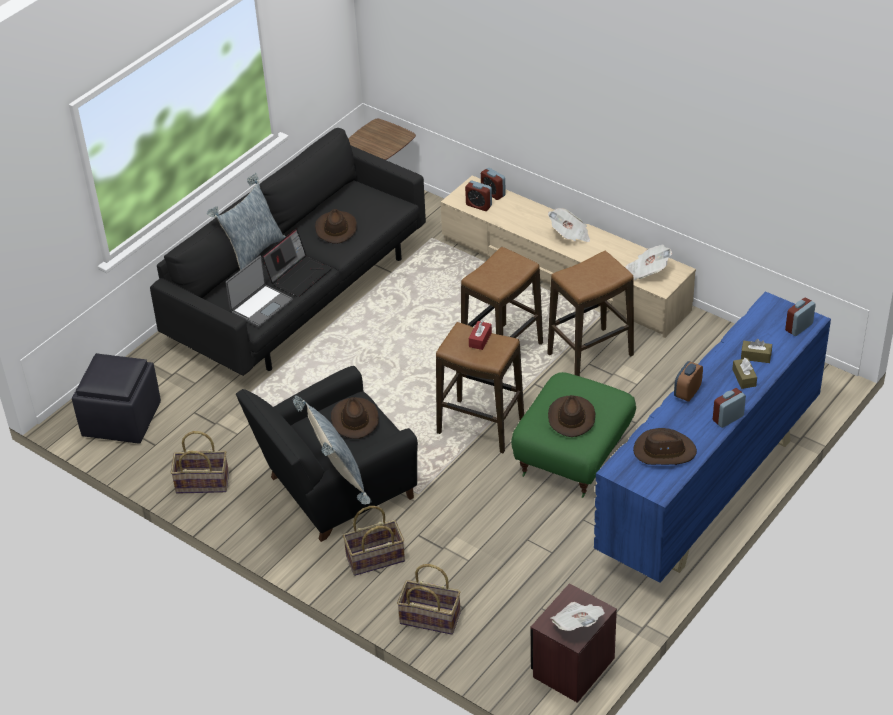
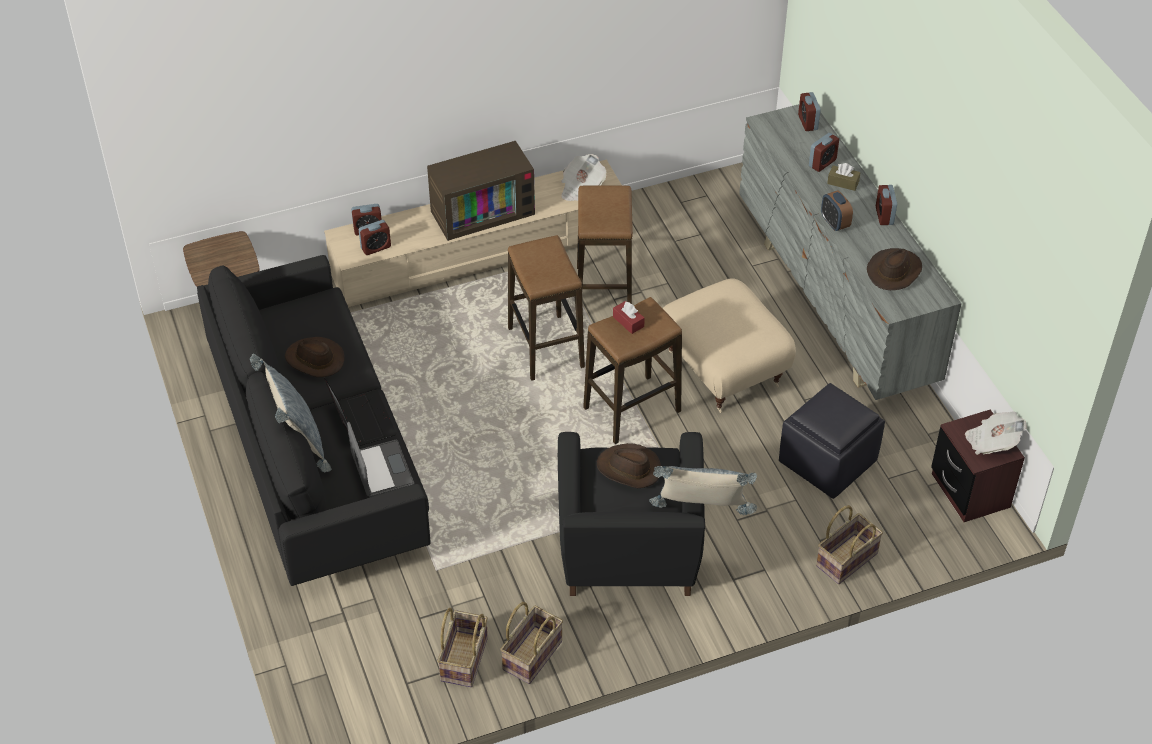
camera: 60 degrees left, 5 degrees up
(121, 419) = (374, 686): black ottoman -> black ottoman (826, 462)
(375, 559) = (744, 565): basket -> basket (465, 660)
(570, 235) = (482, 210): newspaper -> television
(571, 417) = (737, 326): brown hat -> none
(574, 458) = (725, 368): green ottoman -> beige ottoman
(709, 492) = (835, 307): blue cabinet -> grey cabinet
(755, 356) = (822, 163): brown tissue box -> alarm clock

